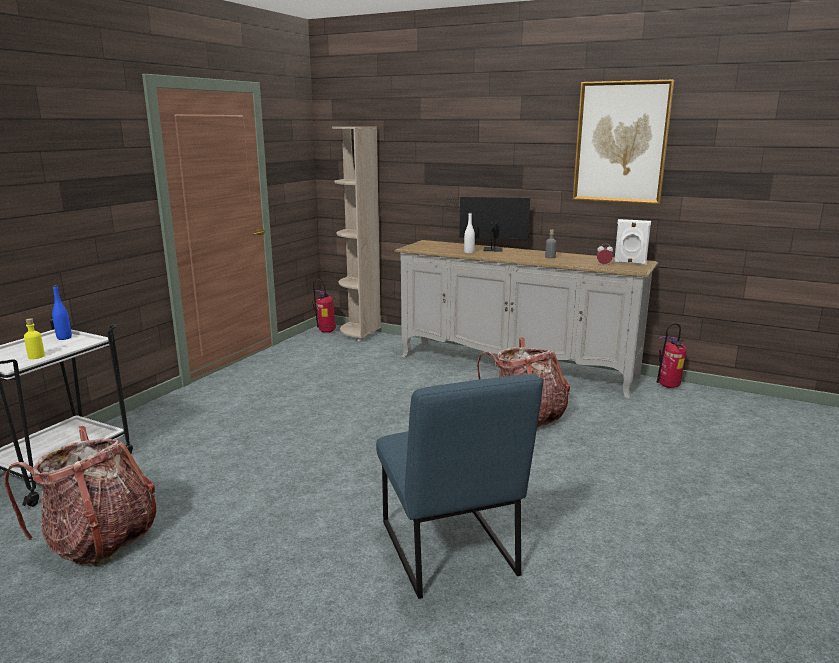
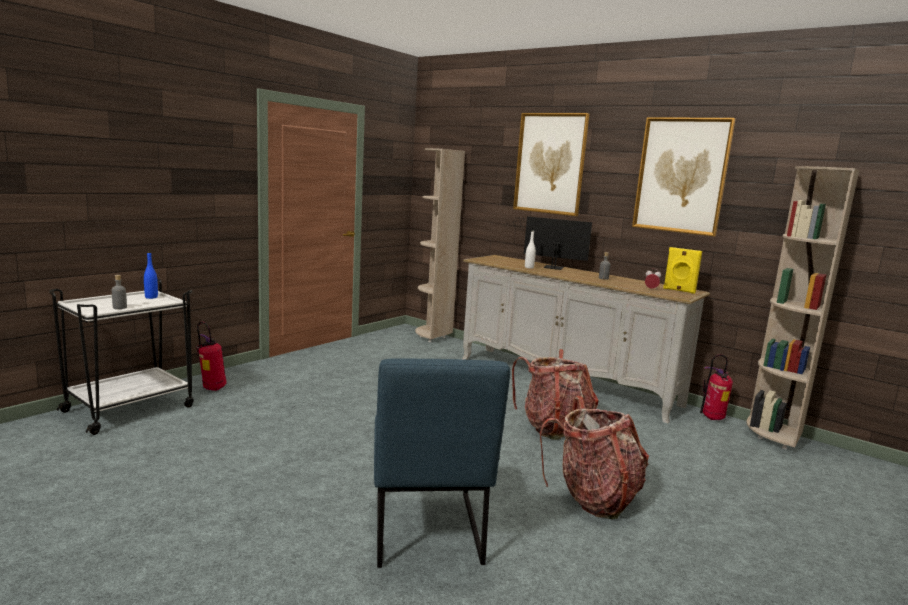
camera: 10 degrees right, 5 degrees down
(36, 356) = (119, 307): yellow bottle -> grey bottle
(99, 541) = (131, 470): backpack -> backpack (594, 498)
(325, 332) = (403, 331): fire extinguisher -> fire extinguisher (212, 389)
(477, 136) = (550, 163): none -> picture
(630, 263) = (679, 290): white speaker -> yellow speaker
(727, 398) = (772, 437): none -> beige bookcase

